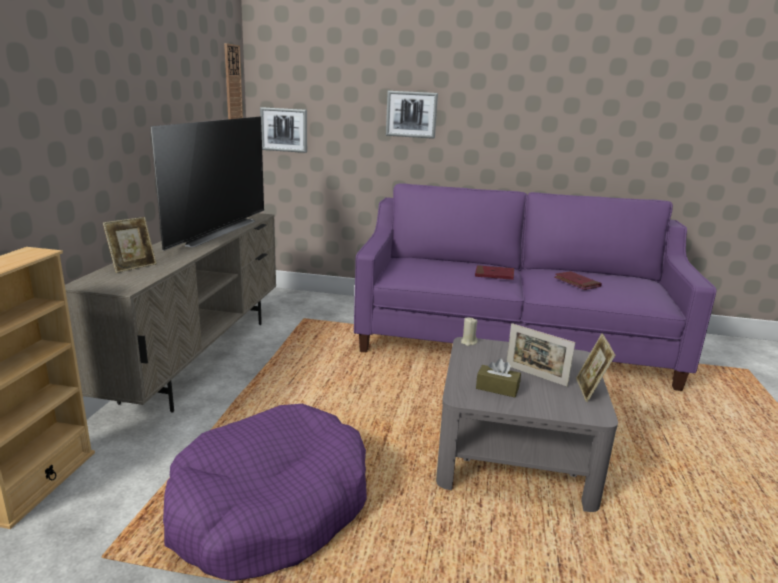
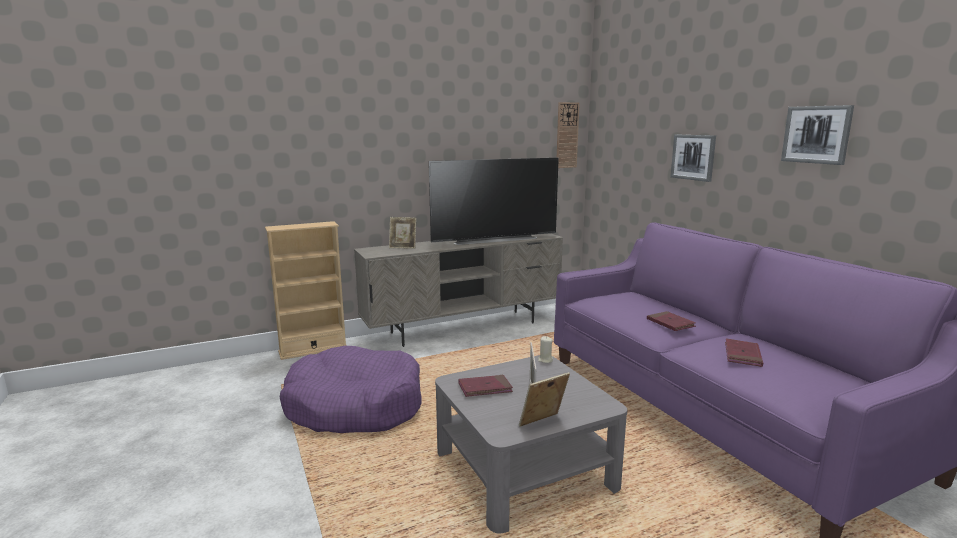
camera: 55 degrees right, 5 degrees down
(284, 129) = (606, 170): picture -> picture (816, 134)
(497, 388) = (485, 388): brown tissue box -> red book

